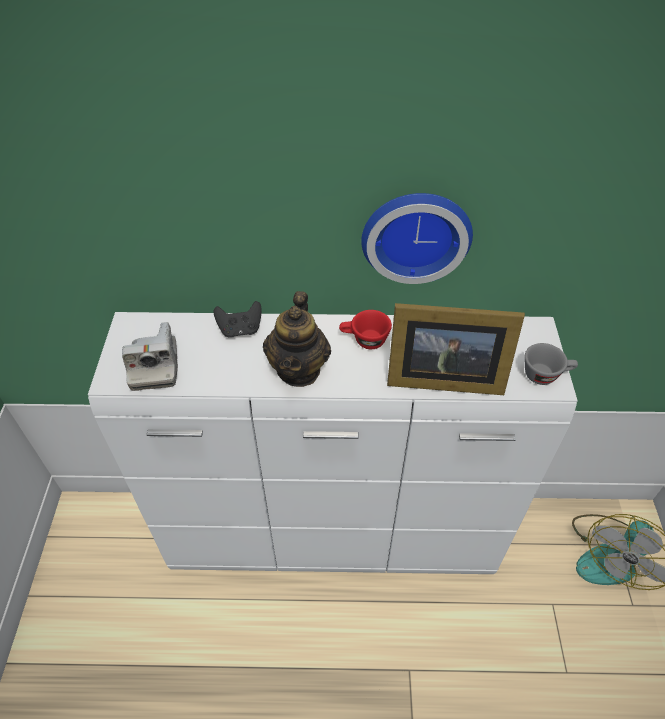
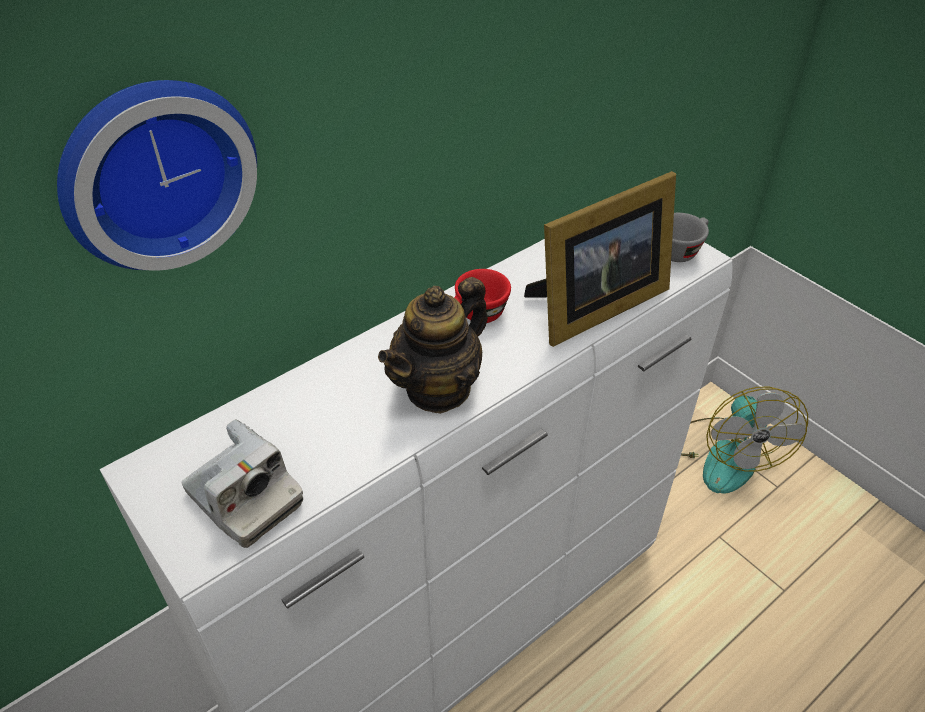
camera: 40 degrees left, 5 degrees down
(240, 330) = (314, 387): black game controller -> none
(299, 369) = (438, 388): teapot -> teapot turned 75 degrees clockwise
(415, 233) = (483, 146): wall clock -> wall clock (155, 172)

